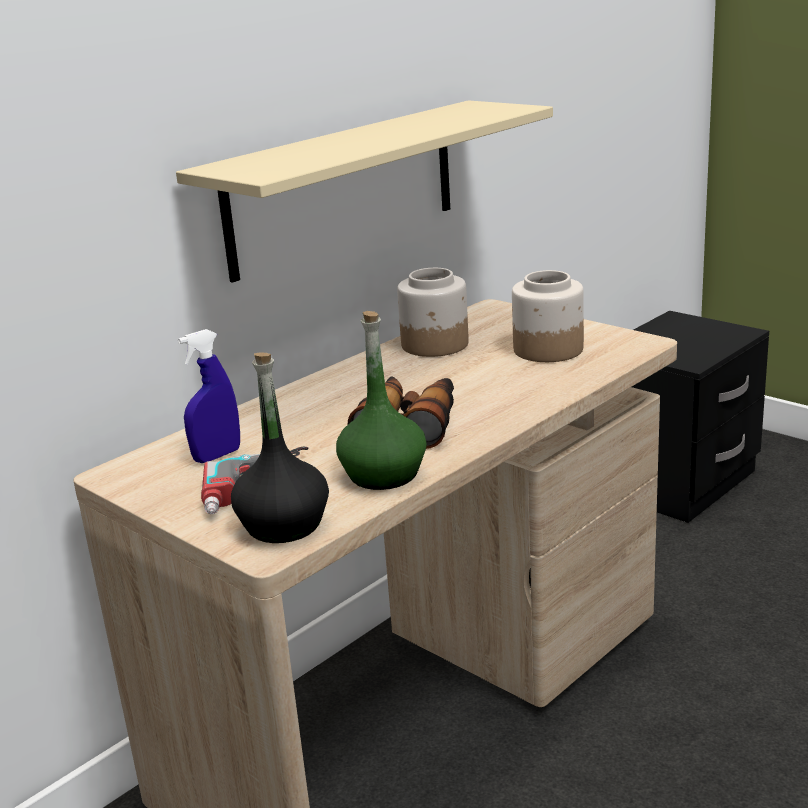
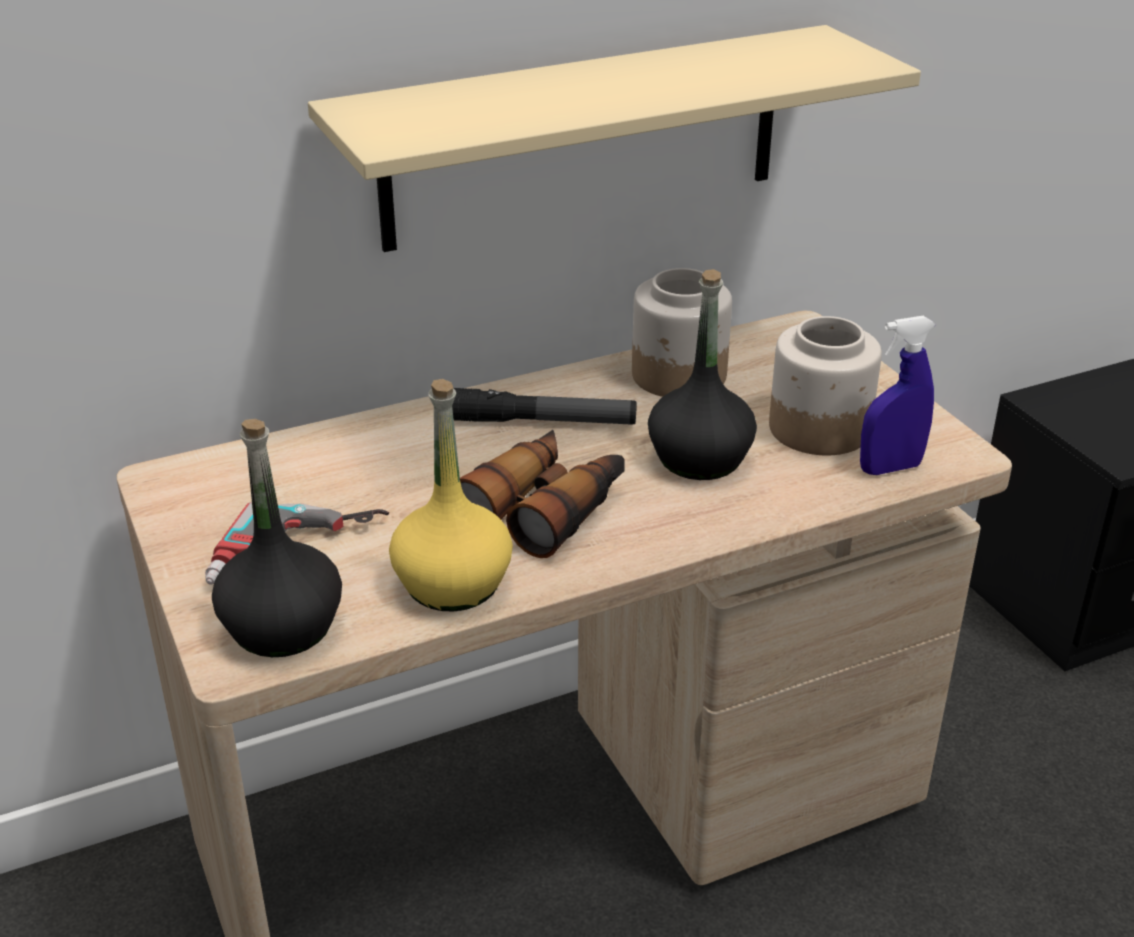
camera: 20 degrees right, 10 degrees up
(217, 456) = (290, 487): blue spray bottle -> blue spray bottle (890, 468)
(366, 385) = (543, 422): none -> flashlight
(384, 474) = (453, 584): green bottle -> yellow bottle
(488, 379) = (700, 459): none -> black bottle

